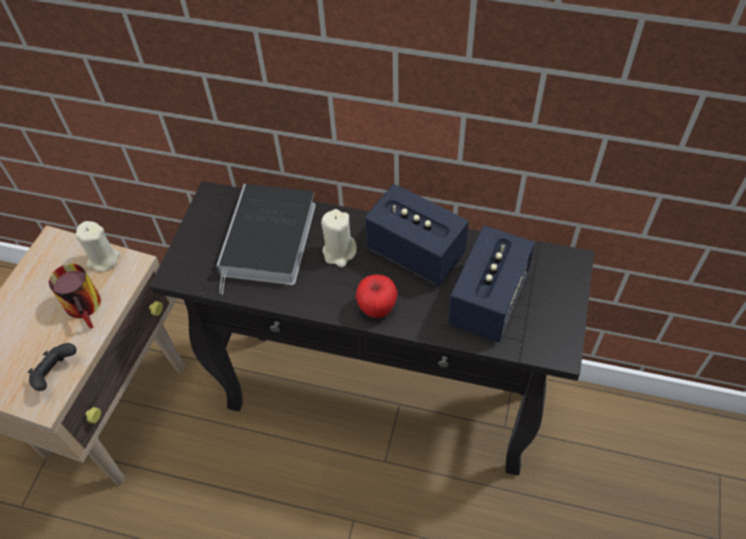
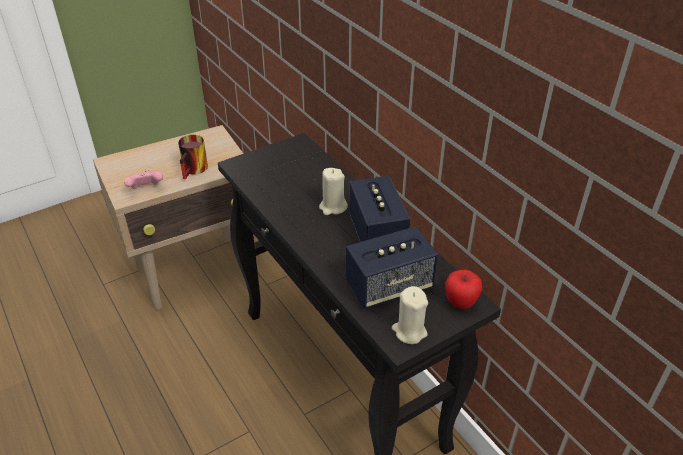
camera: 40 degrees right, 15 degrees down
(56, 374) = (146, 189): black game controller -> pink game controller
(103, 259) = (228, 154): beige candle -> beige candle (409, 331)
(269, 241) = (301, 179): book -> none
(377, 309) = (317, 246): apple -> apple (460, 303)

